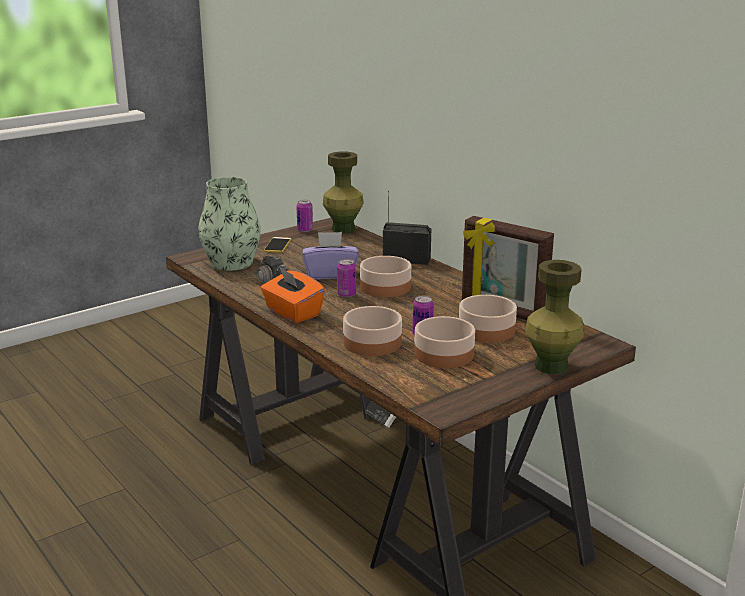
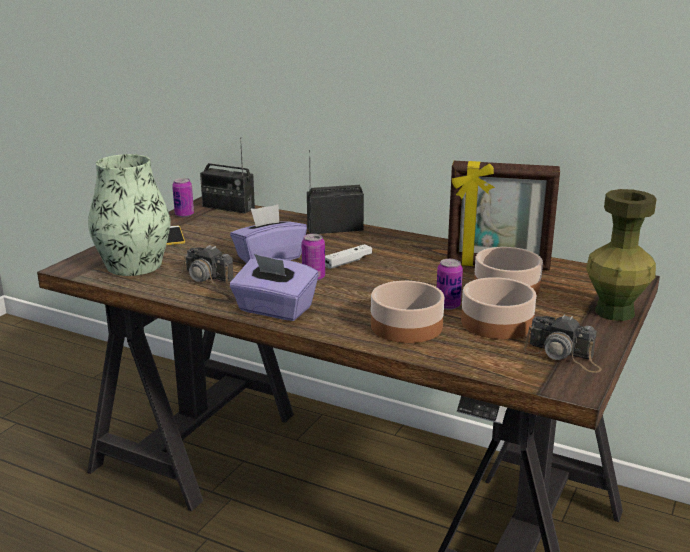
camera: 25 degrees left, 0 degrees up
(292, 312) = (274, 310): orange tissue box -> purple tissue box
(343, 229) = (228, 207): green vase -> radio
(386, 287) = (348, 262): bowl -> white game controller
(464, 388) = (563, 355): none -> camera

